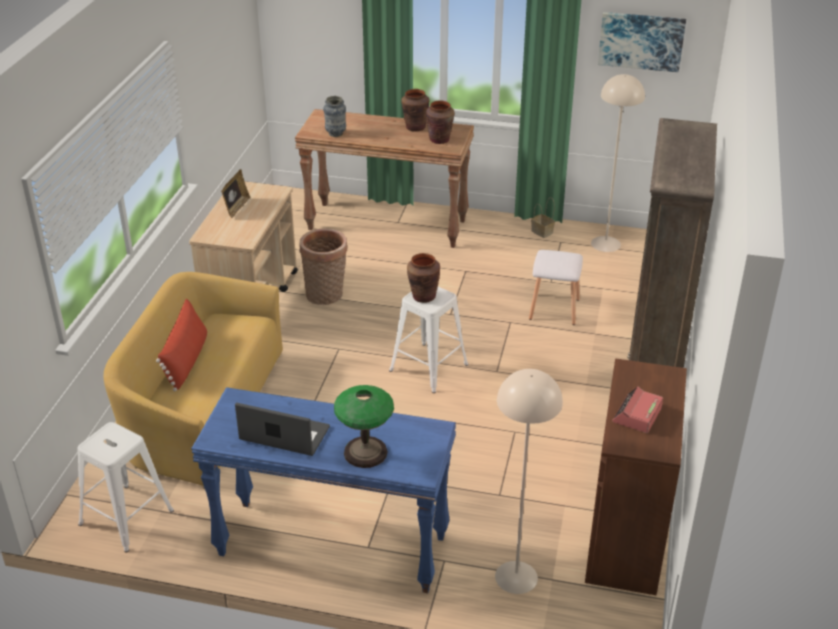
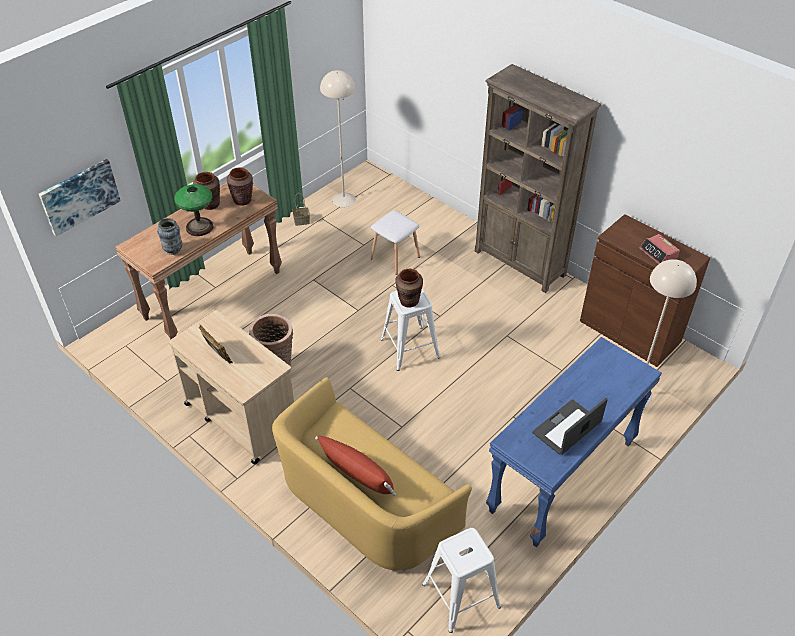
camera: 60 degrees left, 10 degrees up
(365, 452) = (609, 392): table lamp -> table lamp (199, 227)
(641, 41) = (319, 42): picture -> picture (79, 196)

